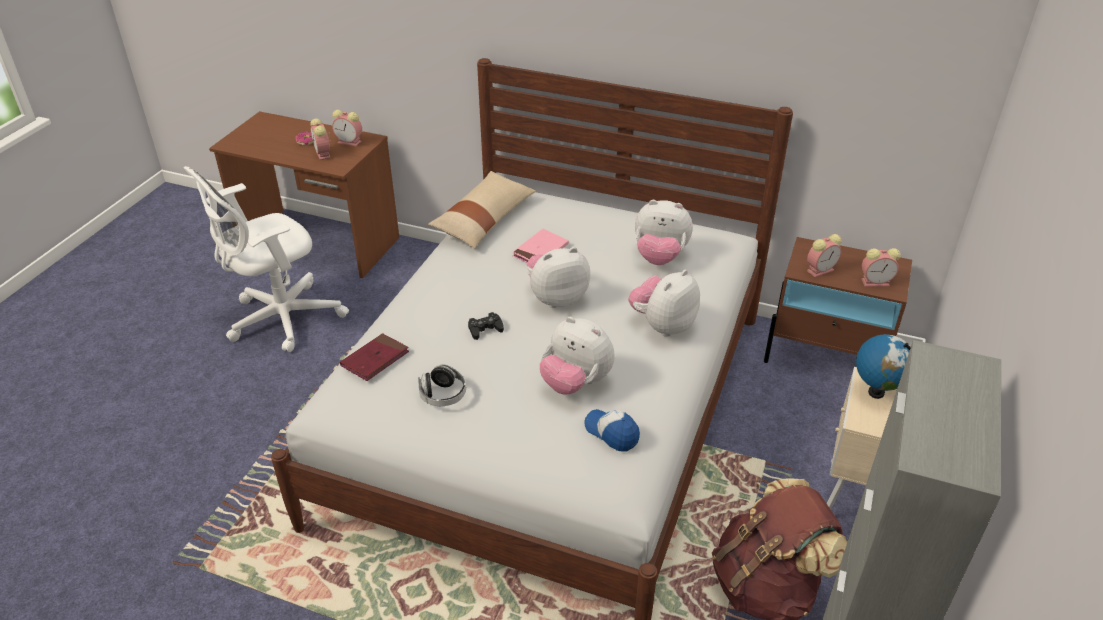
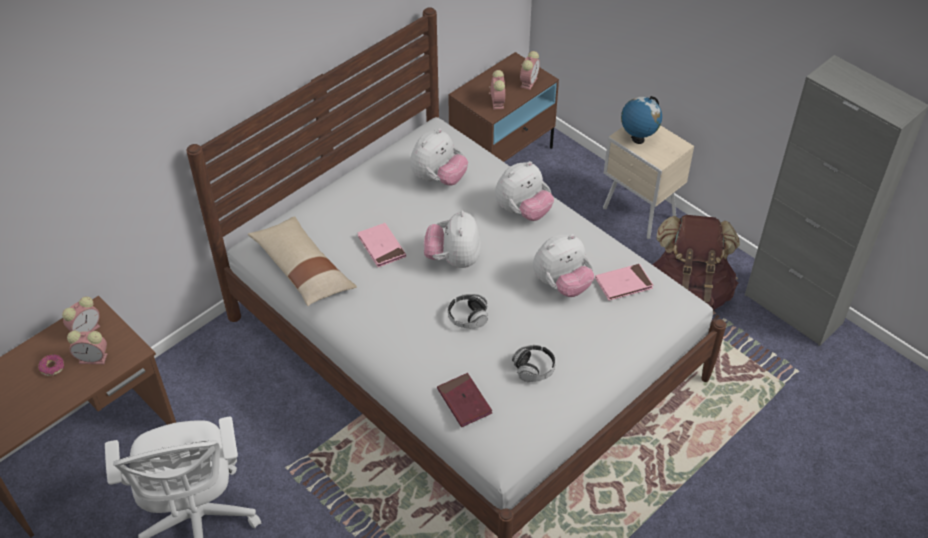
camera: 65 degrees left, 10 degrees up
(485, 329) = (468, 317): black game controller -> headphones
(612, 433) = (623, 284): cap -> pink book
(663, 325) = (523, 211): plush toy -> plush toy turned 105 degrees counterclockwise

